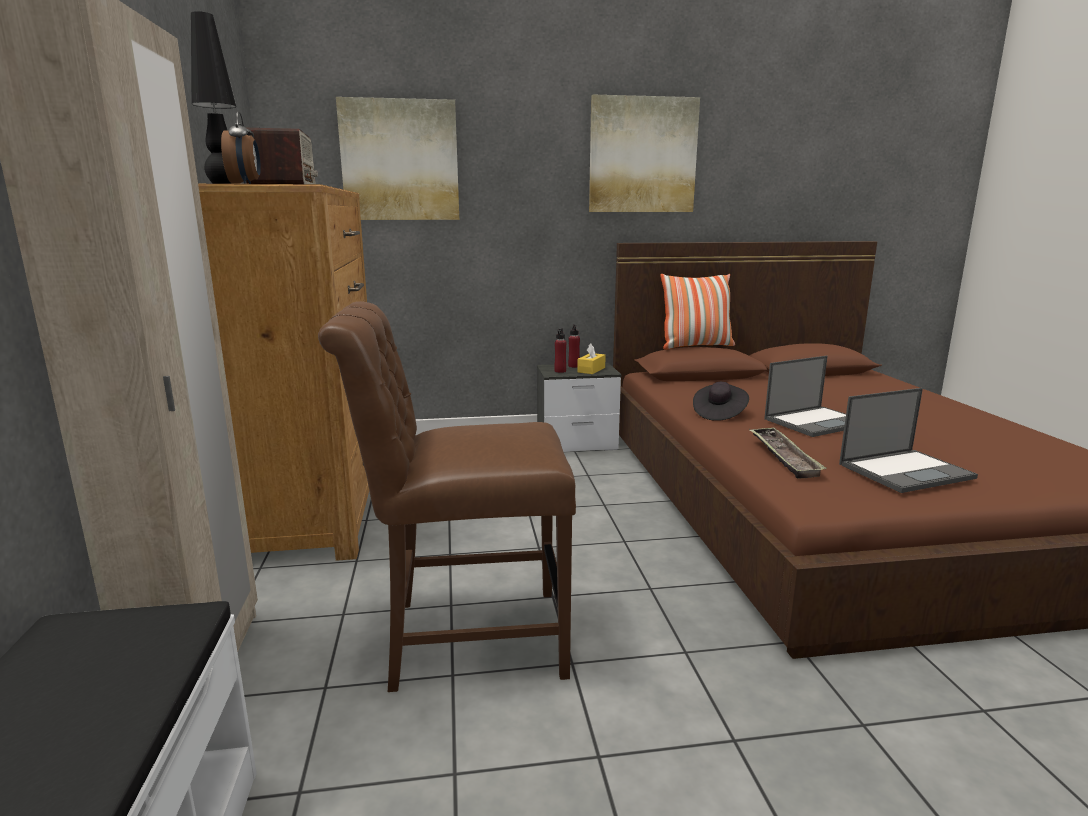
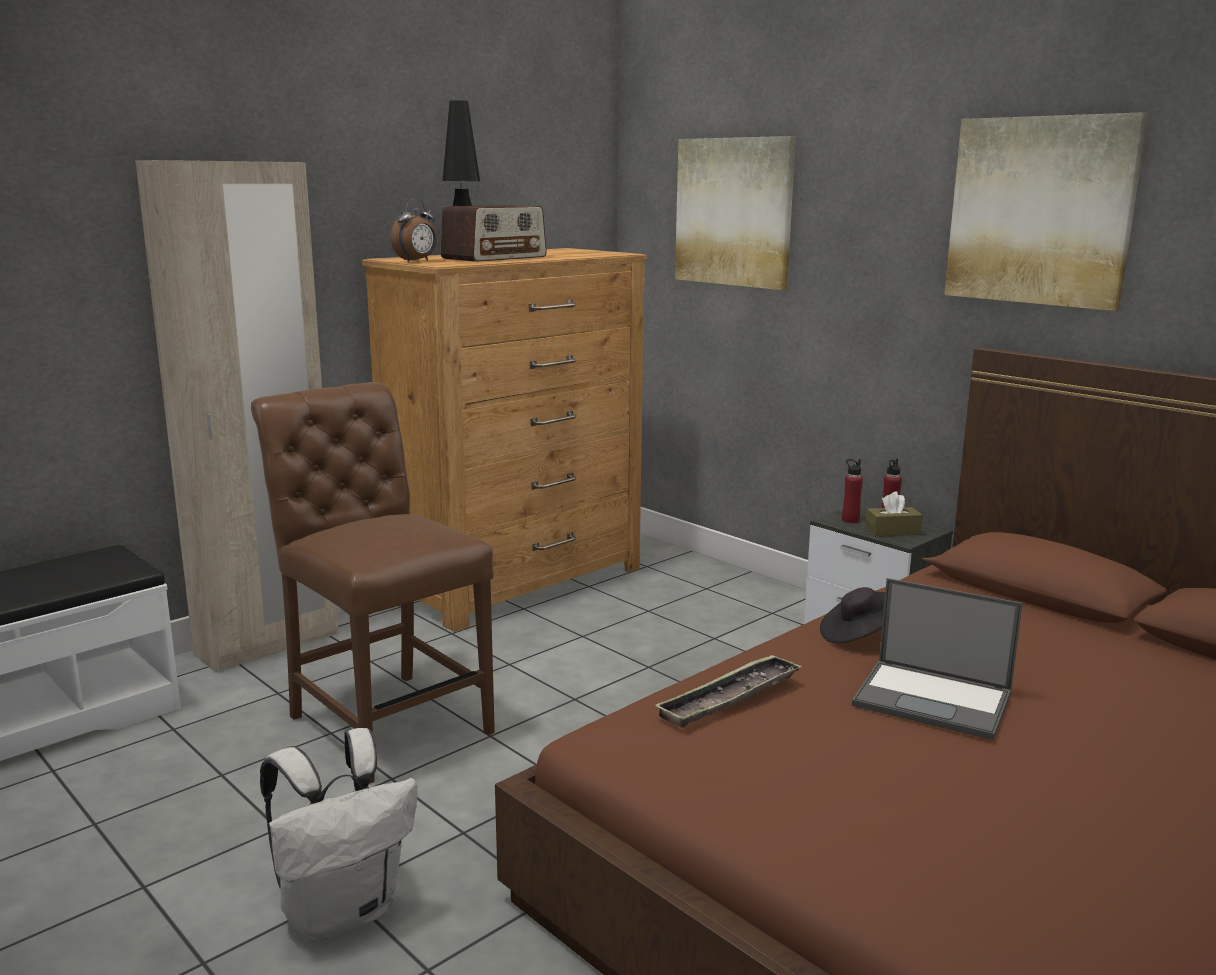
camera: 55 degrees right, 0 degrees up
(591, 370) = (892, 531): yellow tissue box -> brown tissue box
(695, 346) = (1060, 543): pillow -> none
(764, 749) = (342, 911): none -> white backpack
(906, 471) = (796, 784): laptop -> none

